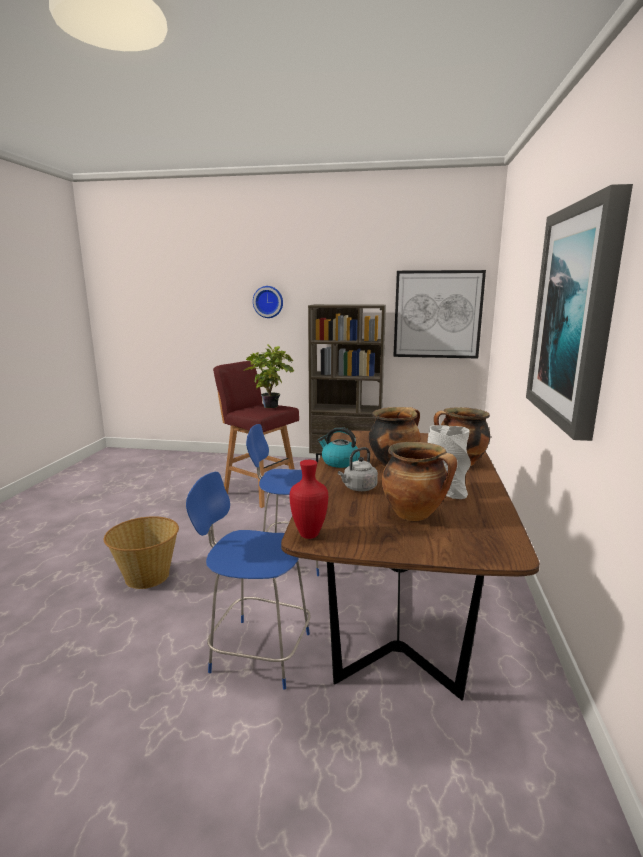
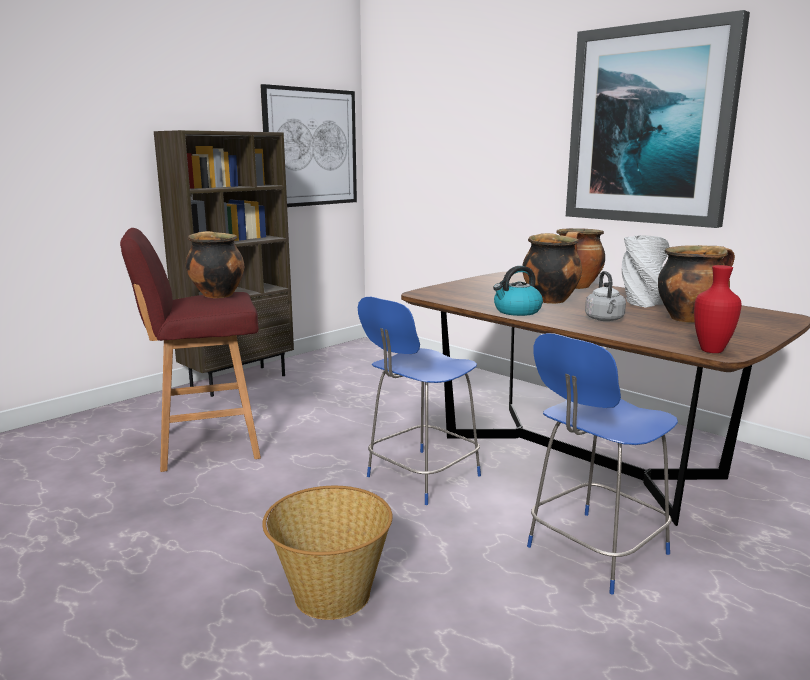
camera: 55 degrees left, 0 degrees up
(268, 302) = (68, 126): wall clock -> none
(270, 406) = (216, 295): potted plant -> cooking pot

